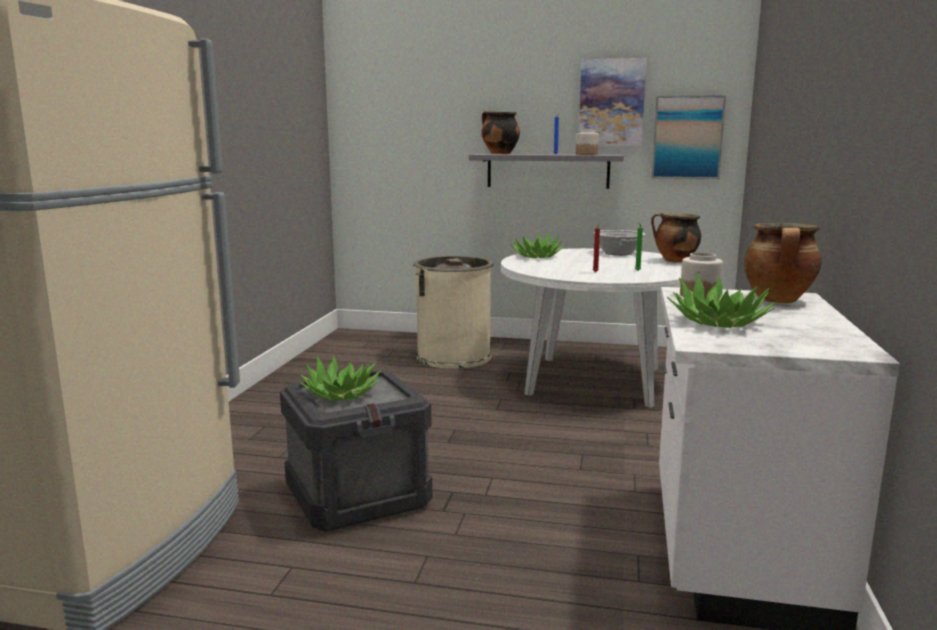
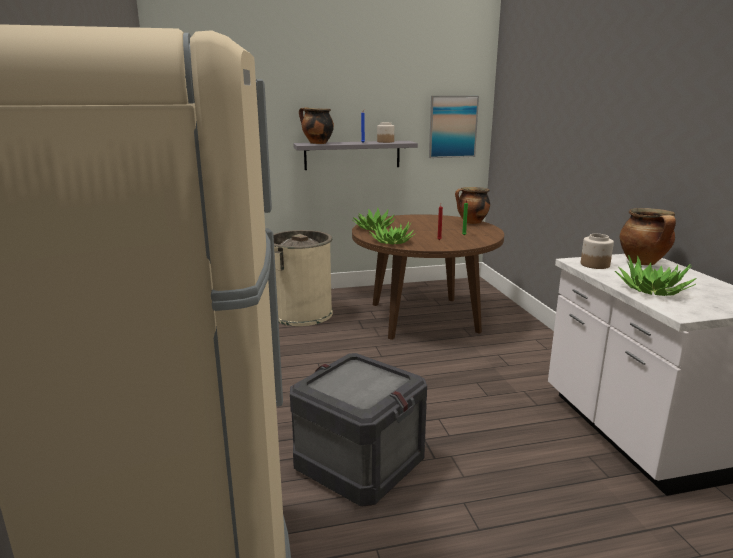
camera: 25 degrees left, 5 degrees up
(341, 394) = (349, 385): potted plant -> potted plant (392, 242)
(594, 381) = (423, 317): white dining table -> brown dining table
(611, 103) = (399, 100): picture -> none
(618, 253) = (423, 218): cooking pot -> none

